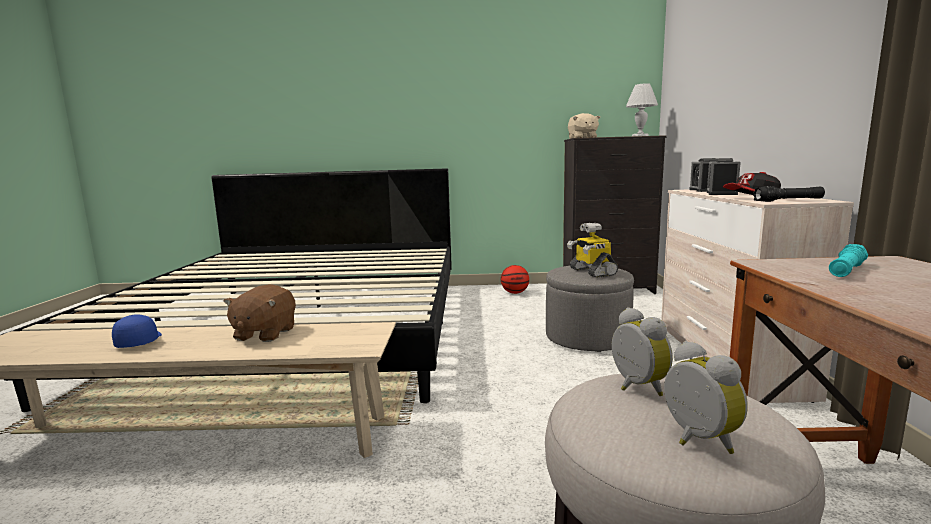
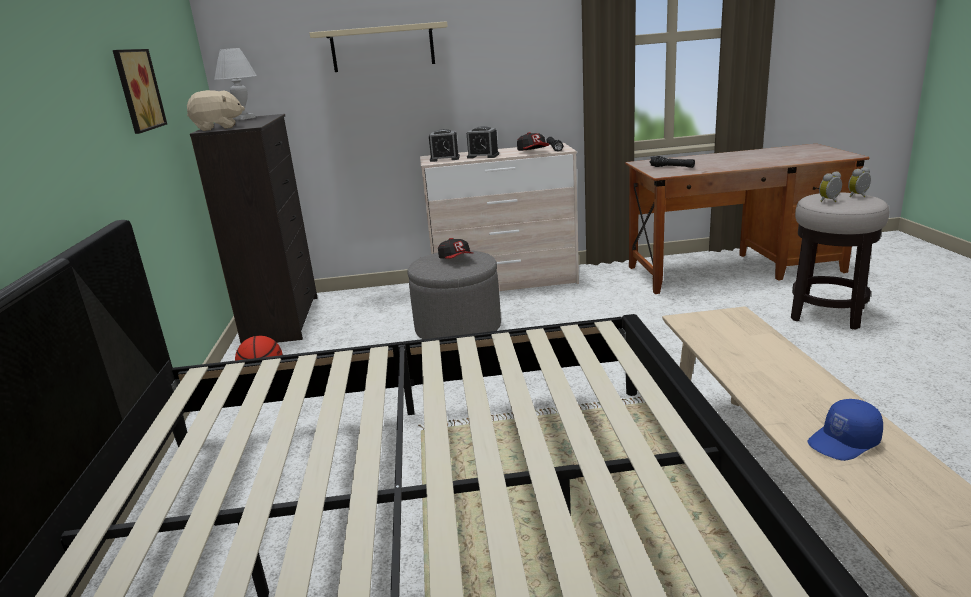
camera: 95 degrees left, 10 degrees up
(264, 334) = (747, 367): brown plush toy -> none
(520, 111) = (136, 90): none -> picture
(591, 272) = (456, 259): toy robot -> cap
(729, 72) = (382, 47): none -> beige shelf
(846, 270) = (672, 167): turquoise flashlight -> black flashlight

